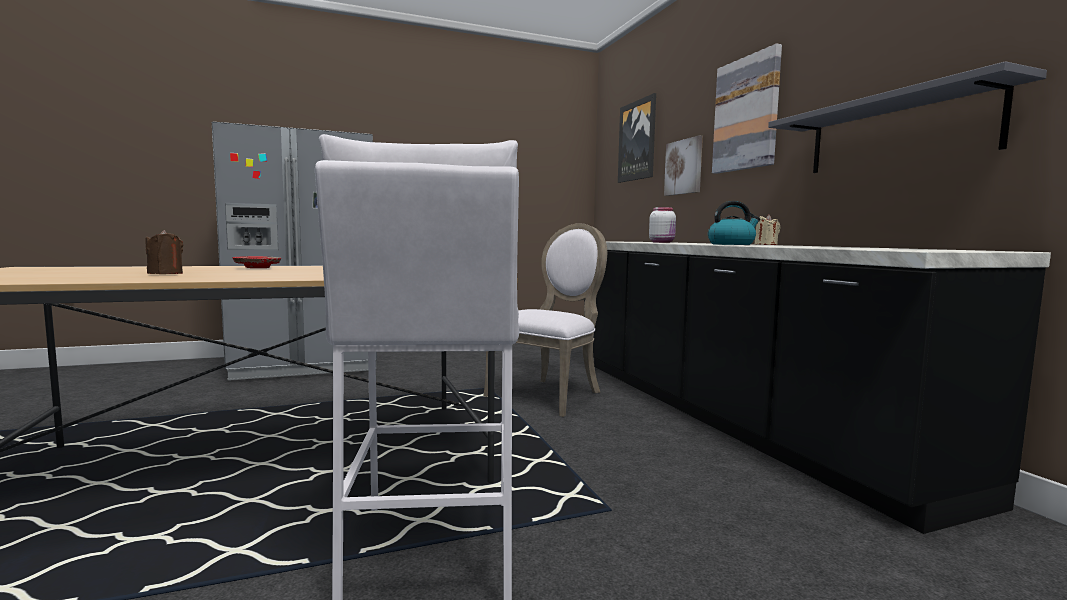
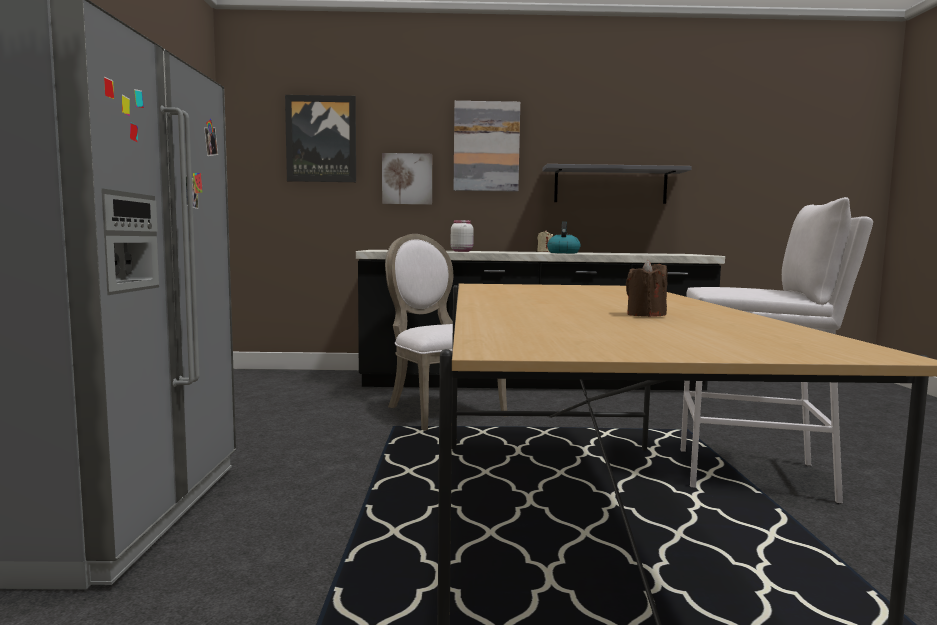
camera: 70 degrees left, 0 degrees up
(257, 267) = (518, 304): red plate -> none

